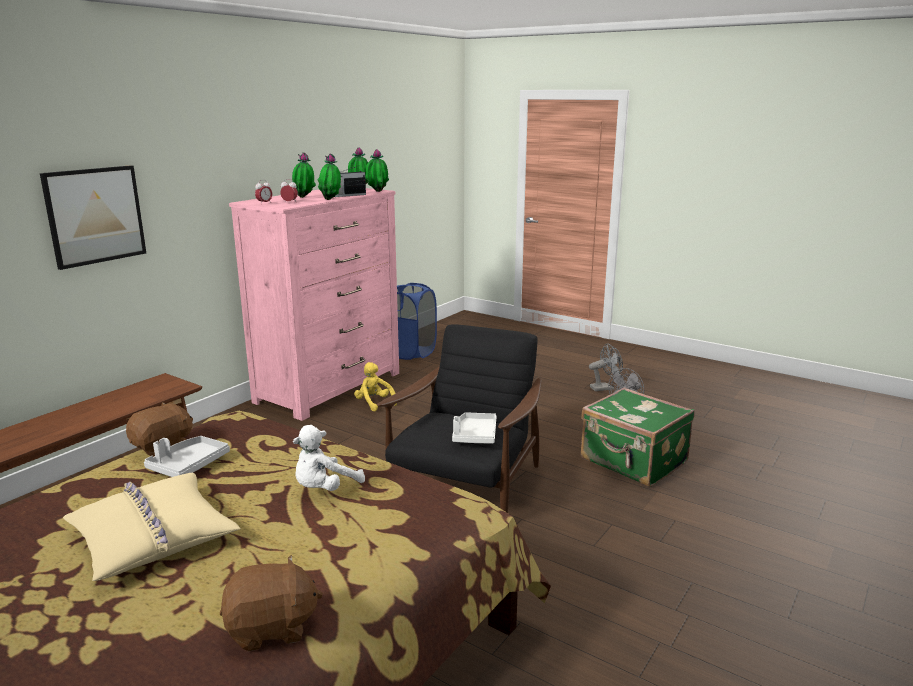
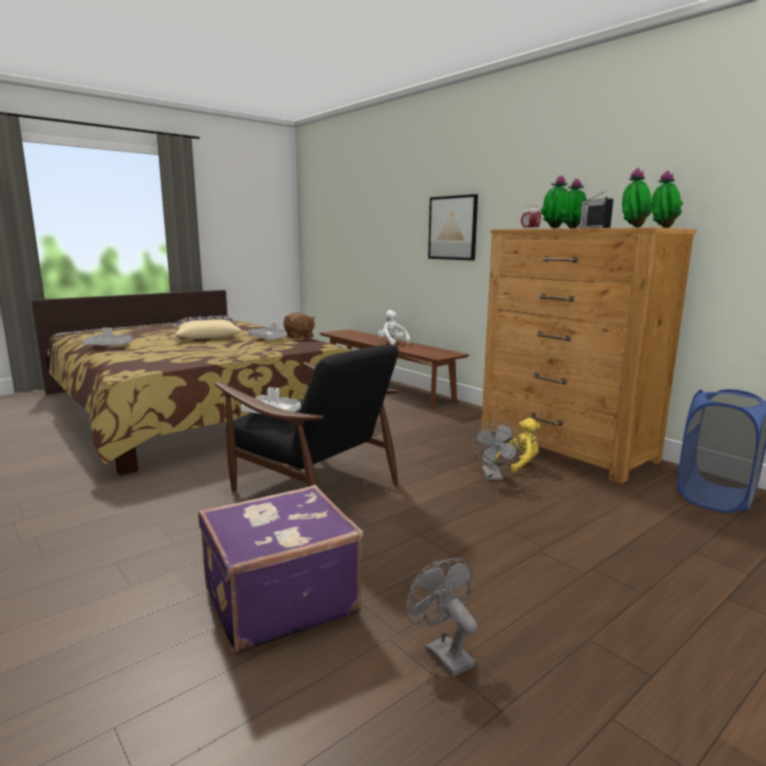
camera: 105 degrees right, 5 degrees down
(271, 628) = (109, 345): brown plush toy -> grey tray
(324, 488) = (204, 352): white plush toy -> white plush toy (392, 343)
(330, 387) = (565, 448): pink dresser -> brown dresser
(605, 388) = (593, 670): grey fan -> grey fan (493, 477)
(633, 462) = (278, 600): green suitcase -> purple suitcase

